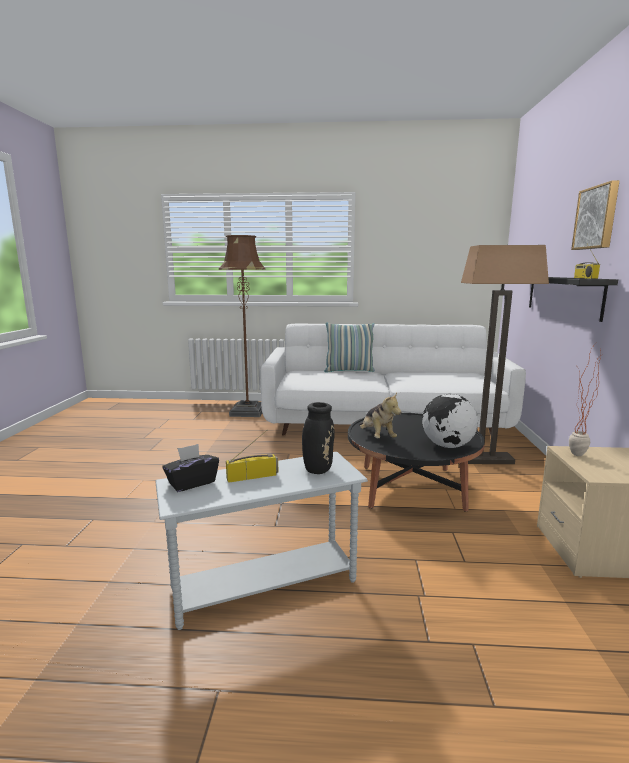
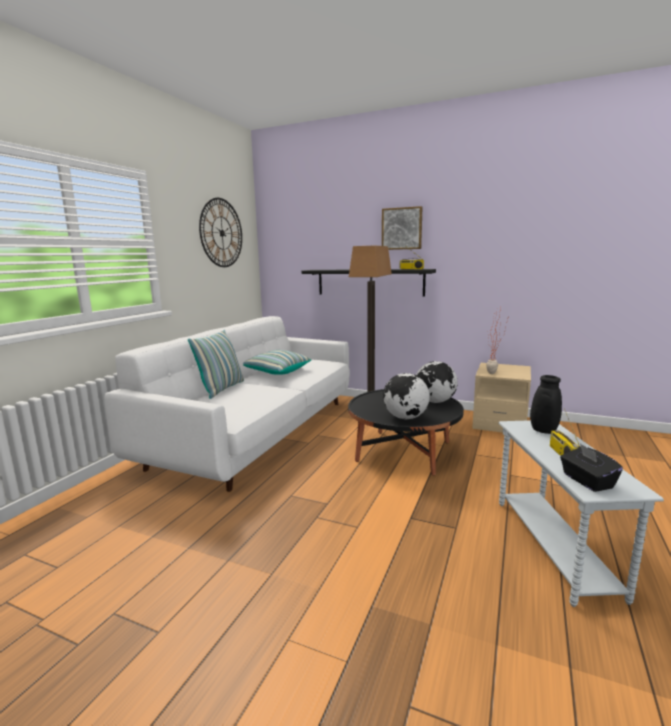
camera: 70 degrees left, 0 degrees up
(247, 412) = (103, 506): brown floor lamp -> none
(377, 436) = (405, 418): plush toy -> globe
(415, 374) = (276, 371): none -> pillow
(443, 236) = (221, 233): none -> wall clock

